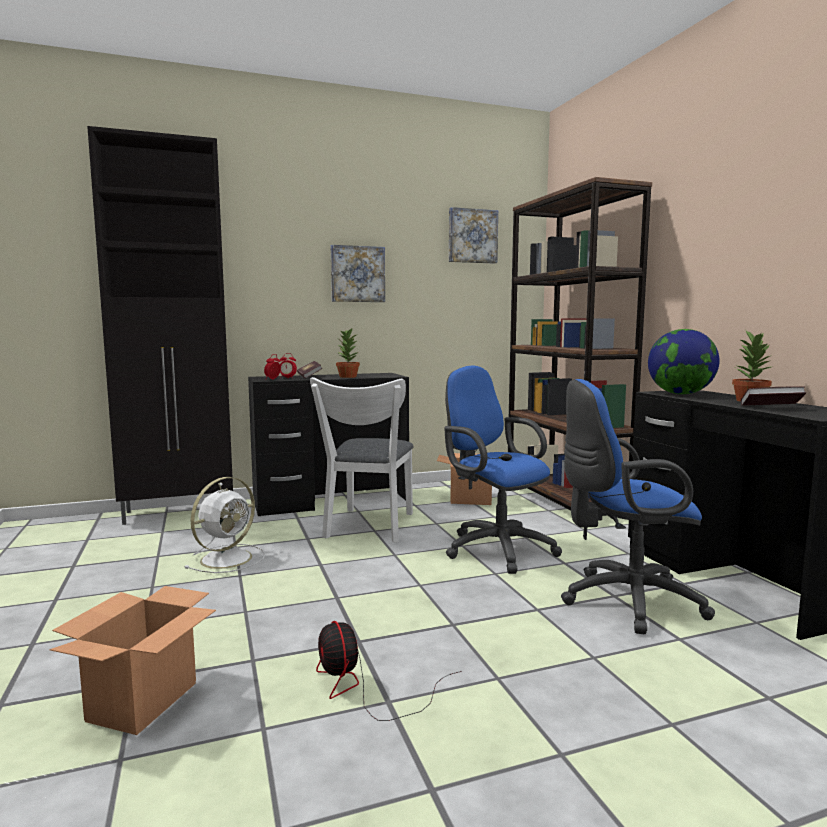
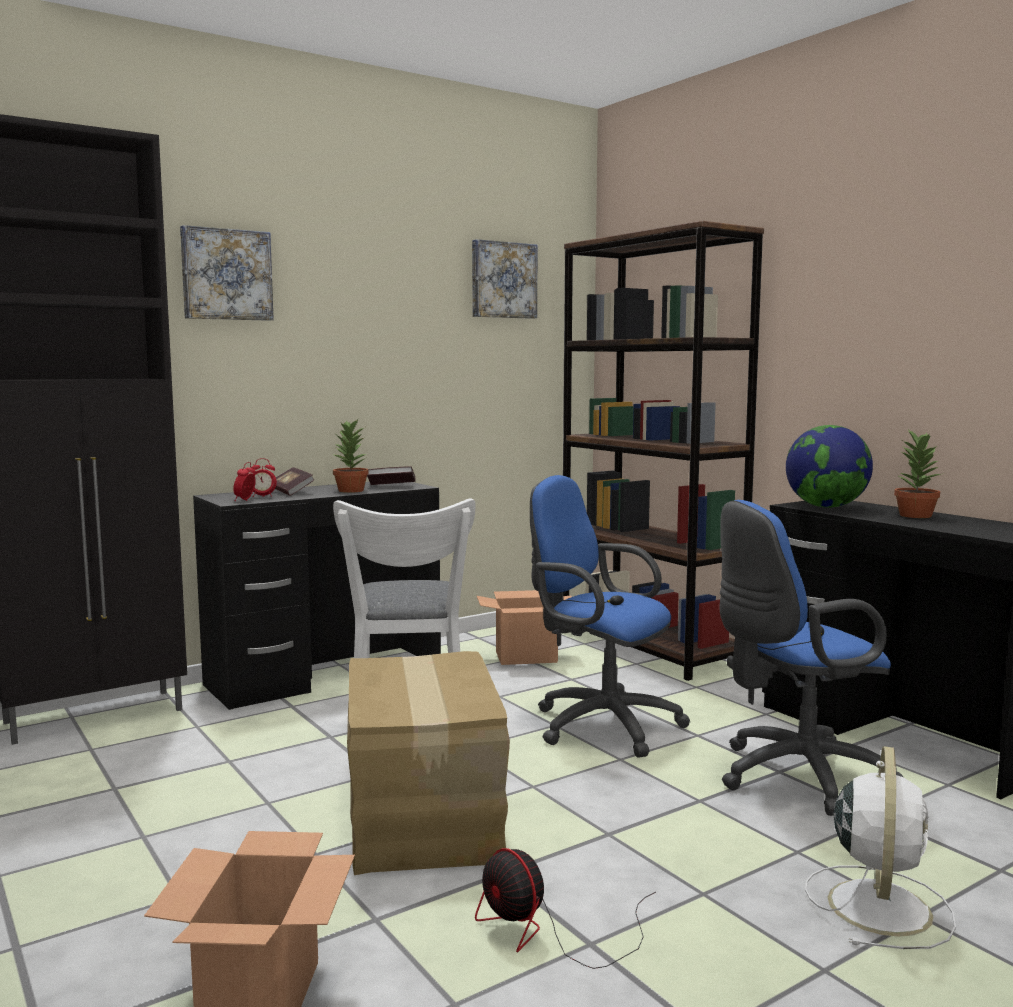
camera: 15 degrees left, 0 degrees up
(228, 558) = (231, 779): white fan -> white fan (879, 905)
(333, 596) = (426, 817): none -> cardboard box
(357, 274) = (348, 336): picture -> picture (226, 275)
(771, 408) = (949, 526): book -> book (391, 486)

